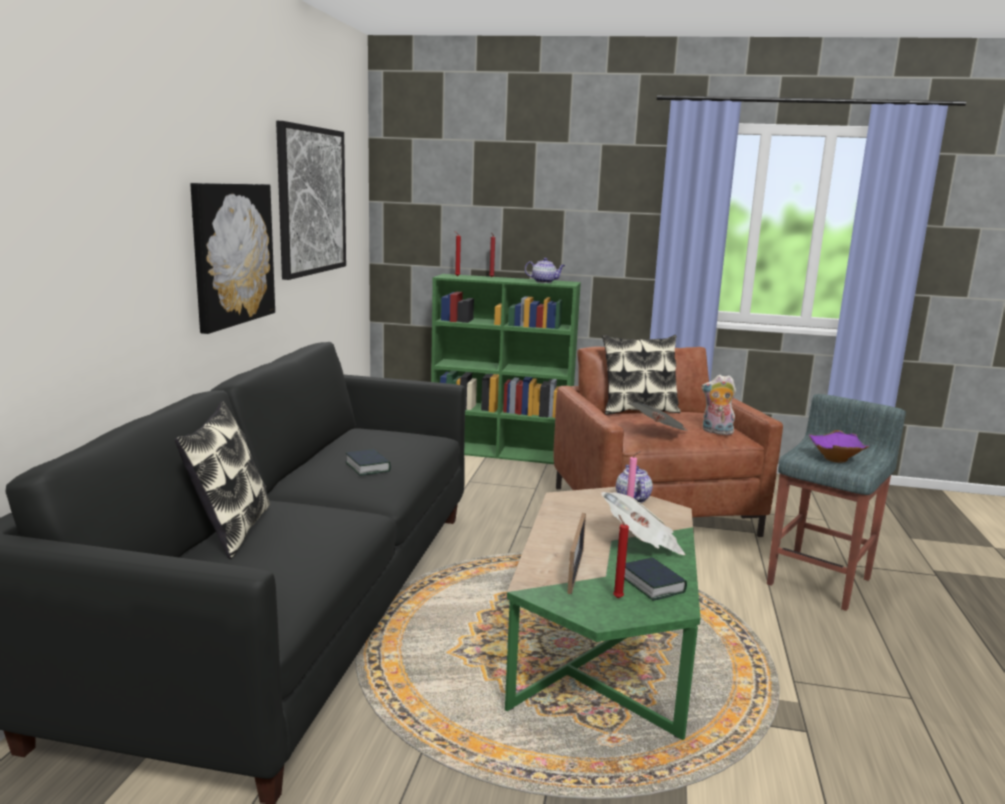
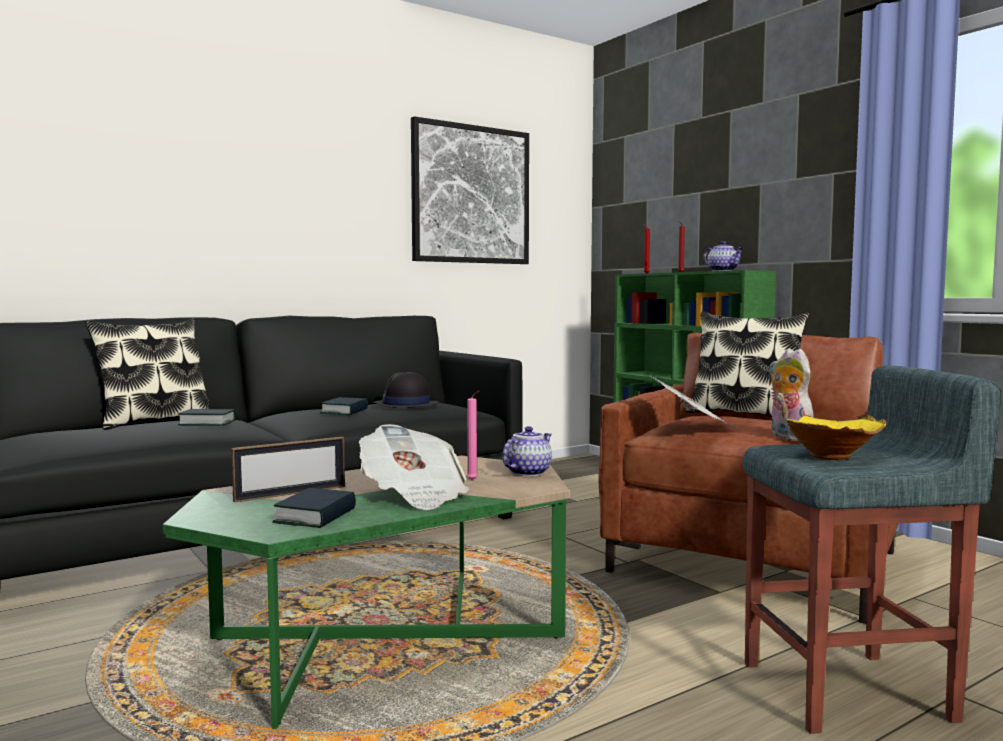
camera: 45 degrees right, 10 degrees down
(232, 254) = (330, 226): picture -> none
(309, 518) = (207, 423): none -> book
(384, 444) = (405, 405): none -> black hat
(616, 597) = (256, 513): red candle -> none
(837, 459) = (833, 457): purple bowl -> yellow bowl

